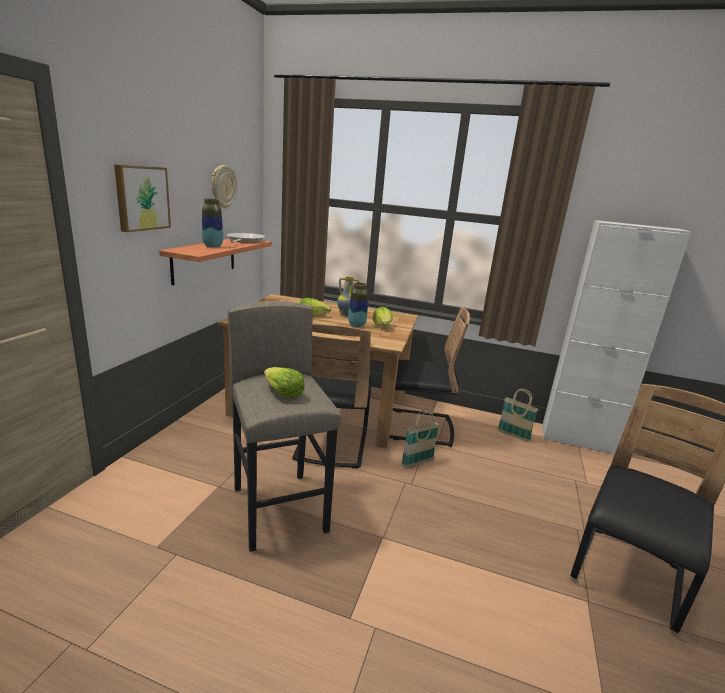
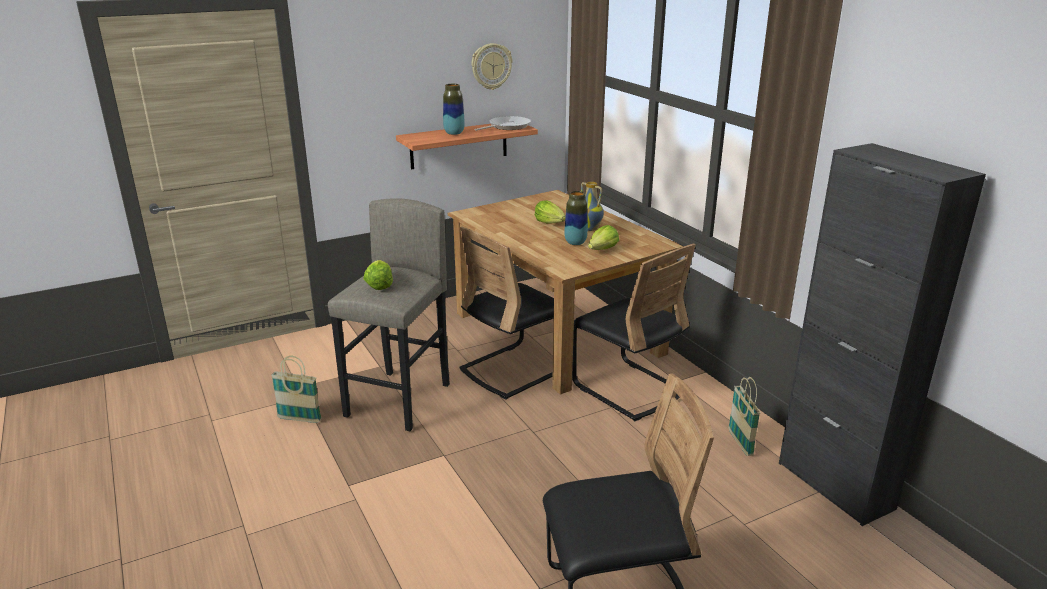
camera: 45 degrees right, 5 degrees up
(141, 198) = (376, 87): picture -> none
(417, 462) = (570, 418): basket -> basket (299, 419)
(577, 440) = (835, 485): white cabinet -> black cabinet

